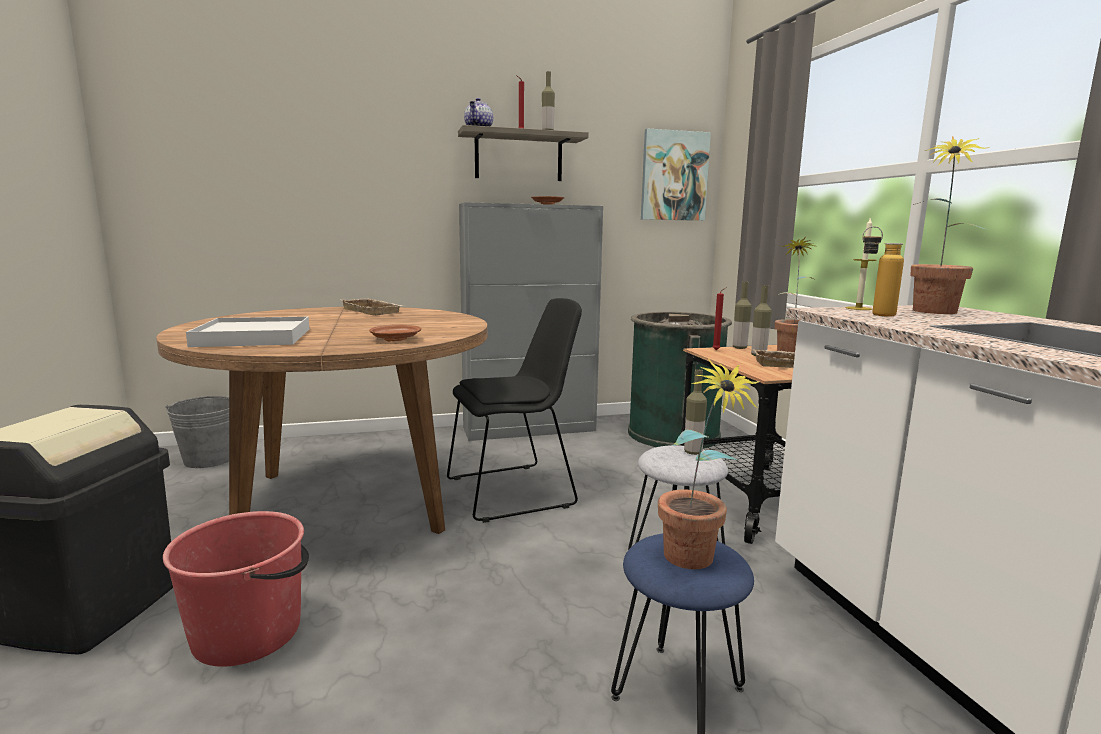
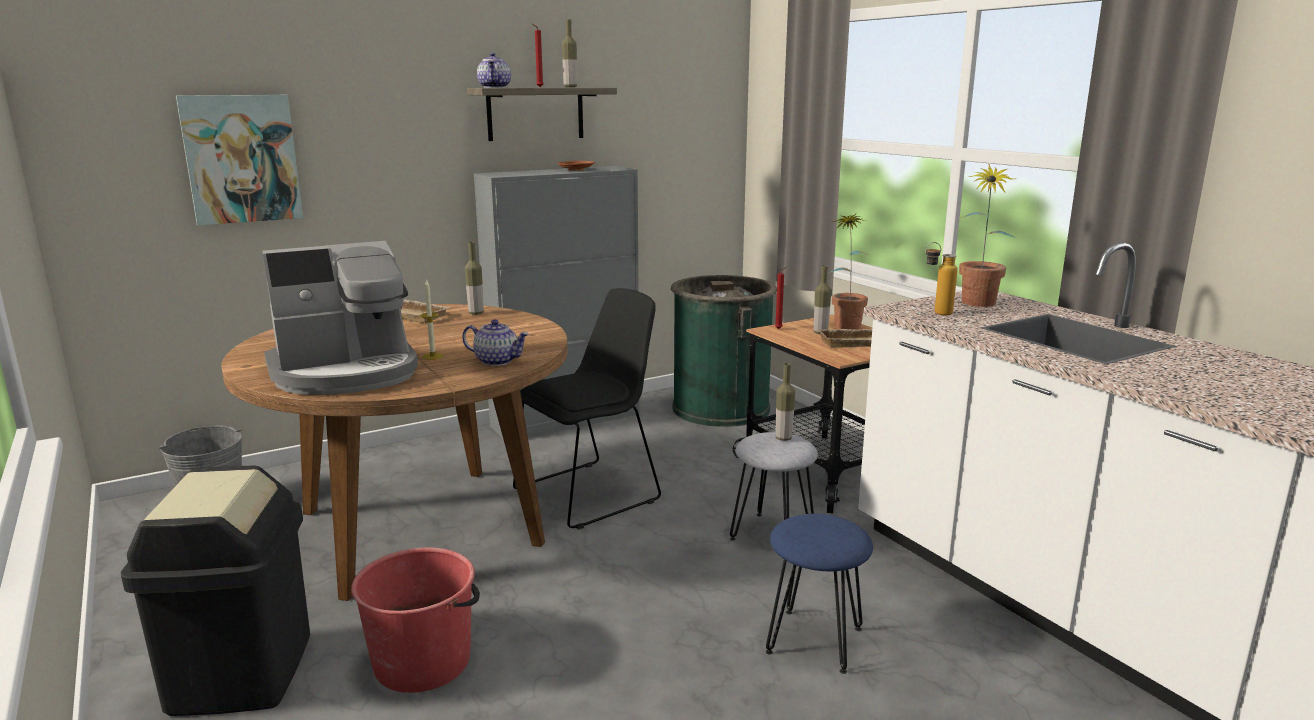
camera: 15 degrees left, 5 degrees up
(254, 337) = (346, 373): white tray -> coffee machine
(395, 339) = (497, 361): brown plate -> teapot
(674, 176) = (700, 123): picture -> picture (241, 159)
(694, 564) = (829, 537): potted plant -> none
(739, 348) = (798, 323): bottle -> bottle (476, 313)
(858, 308) = (920, 303): candle -> candle (432, 356)

